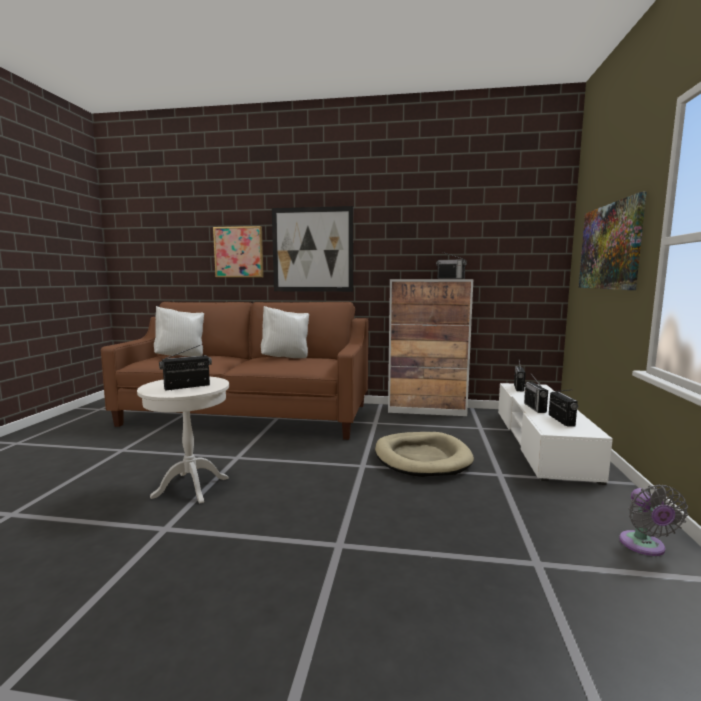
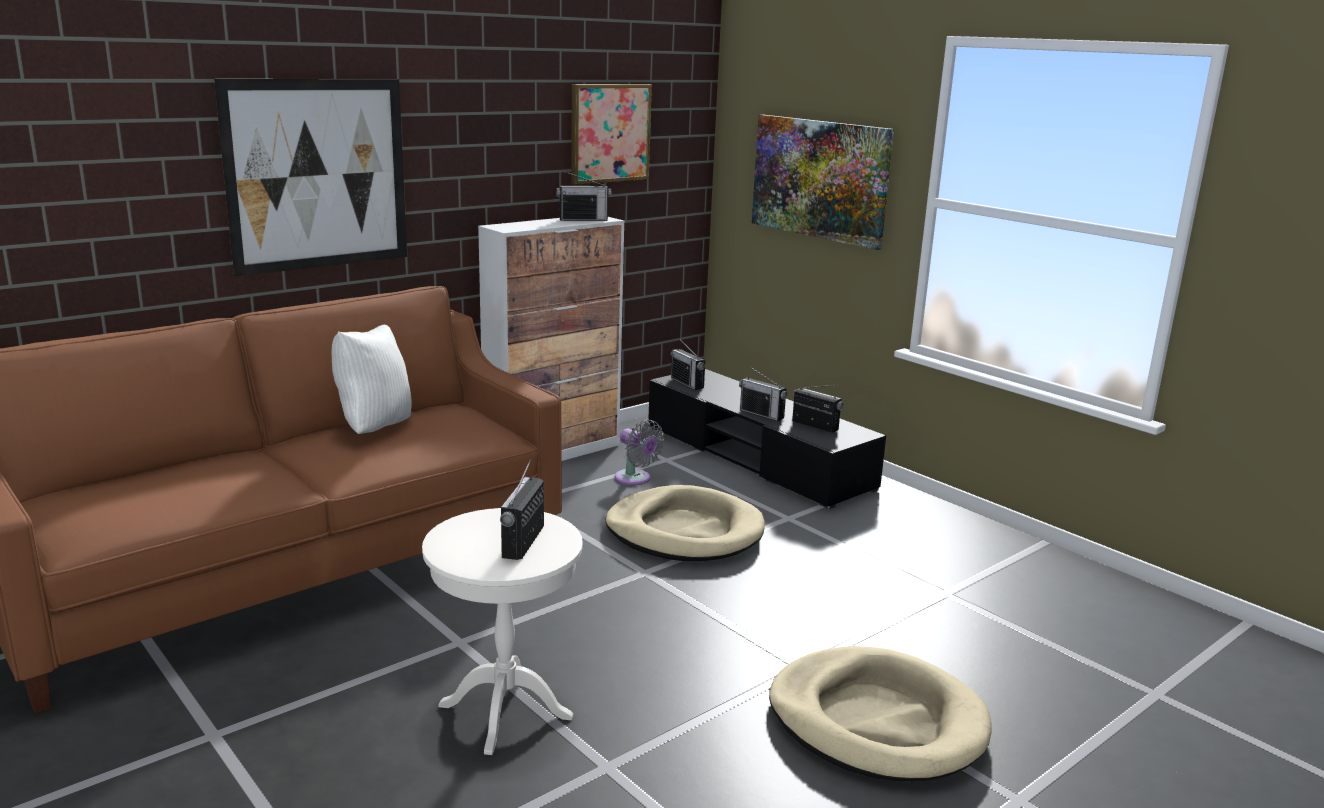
camera: 50 degrees left, 10 degrees up
(181, 356) = (126, 487): white pillow -> none
(239, 252) = (132, 189): picture -> picture (609, 133)
(314, 601) = (876, 721): none -> beige dog bed
(541, 442) = (756, 458): white tv stand -> black tv stand
(644, 546) = (977, 540): grey fan -> grey fan (635, 479)

